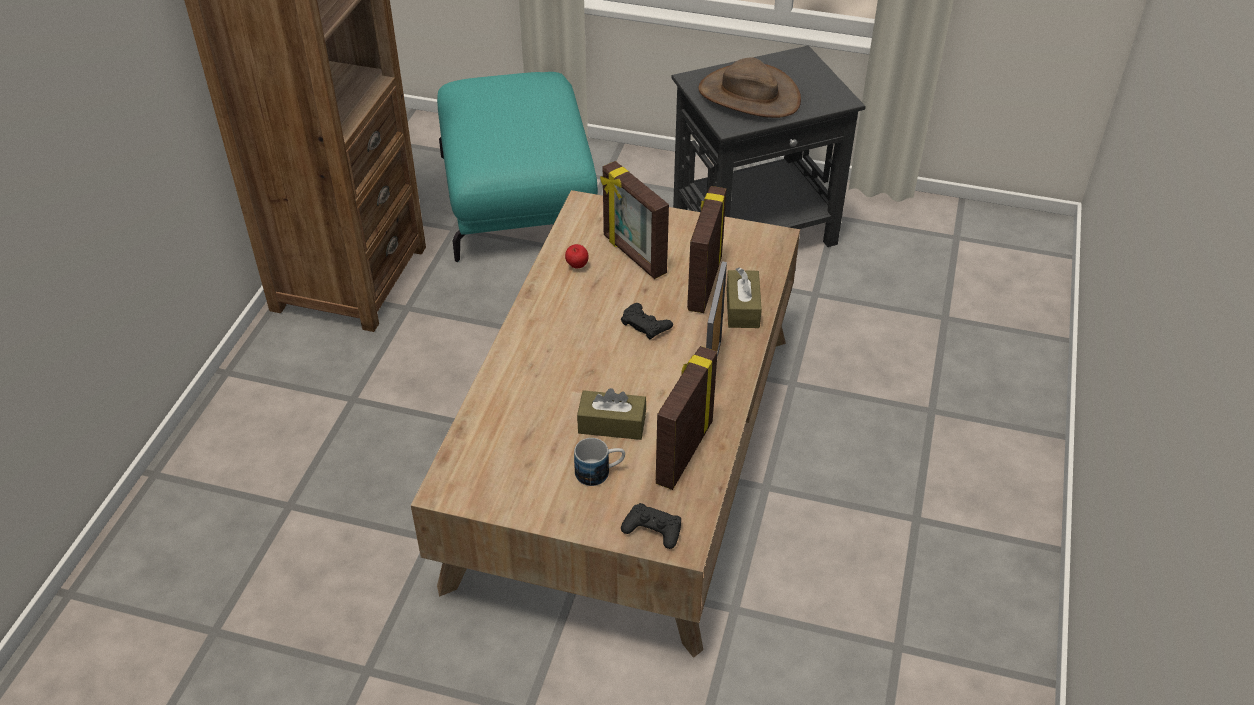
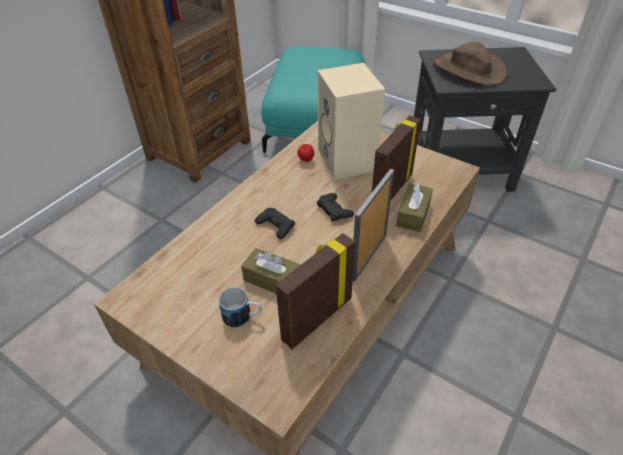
camera: 20 degrees right, 0 degrees up
(633, 255) = (348, 161): picture frame -> beige speaker
(652, 529) = (259, 381): black game controller -> black game controller (275, 226)

